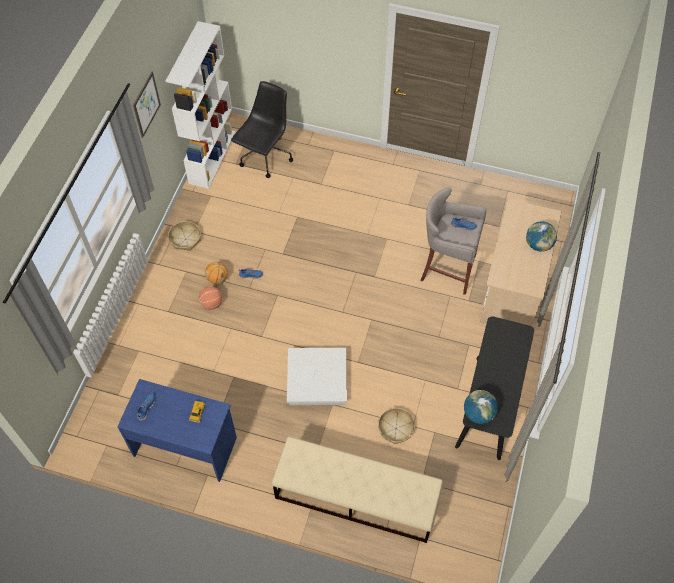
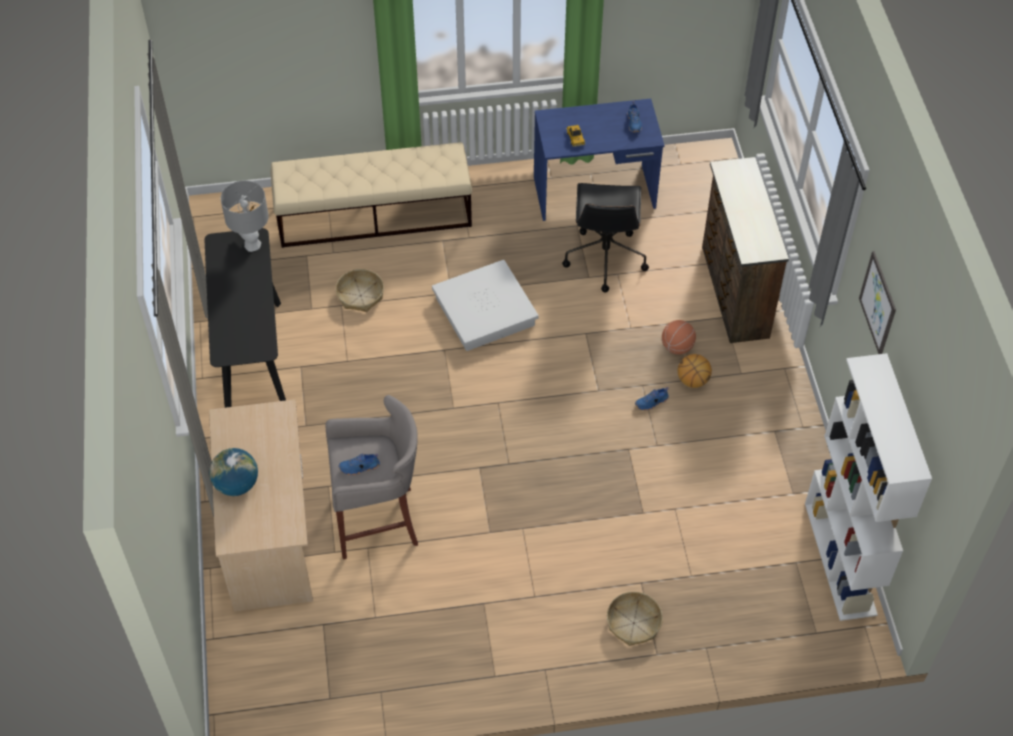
camera: 155 degrees right, 5 degrees down
(150, 326) = (733, 292): none -> brown dresser
(185, 239) = (777, 415): basket -> basket (634, 623)
(265, 157) = (758, 593): black office chair -> black office chair (605, 257)
(478, 413) = (252, 244): globe -> grey table lamp

